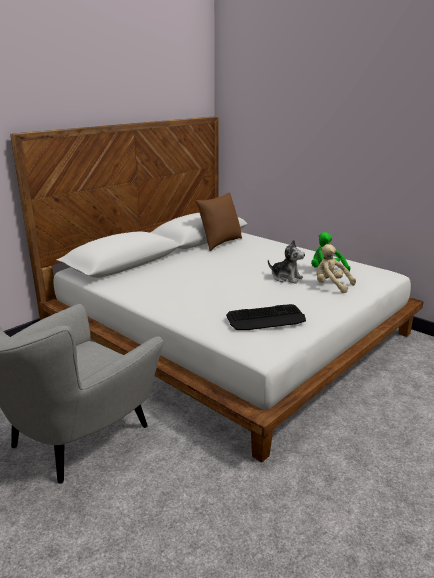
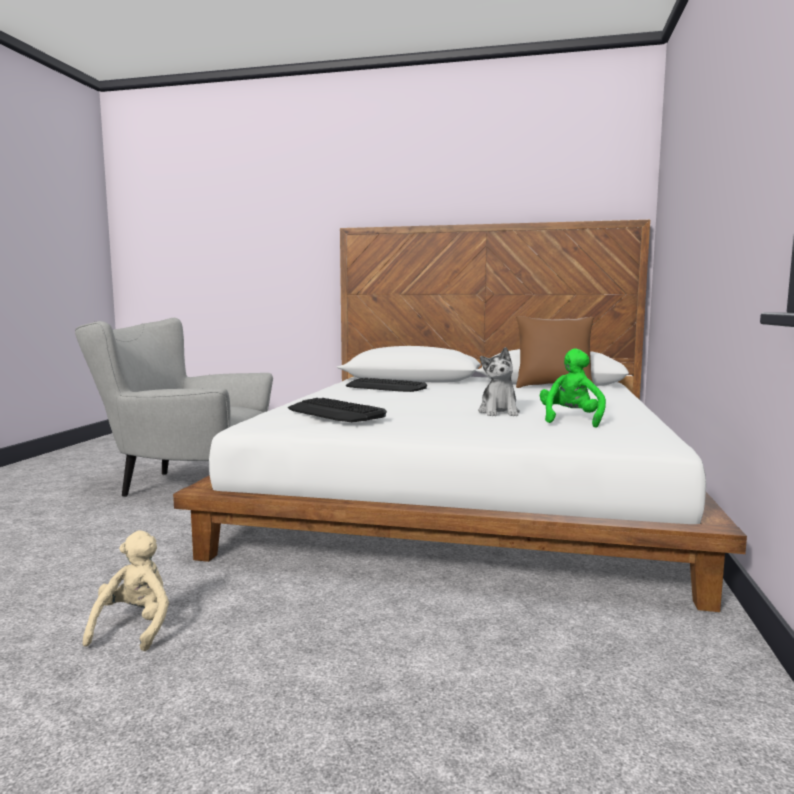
camera: 60 degrees right, 15 degrees down
(160, 280) = (386, 387): none -> keyboard
(331, 286) = (515, 425): beige plush toy -> beige plush toy (135, 627)

